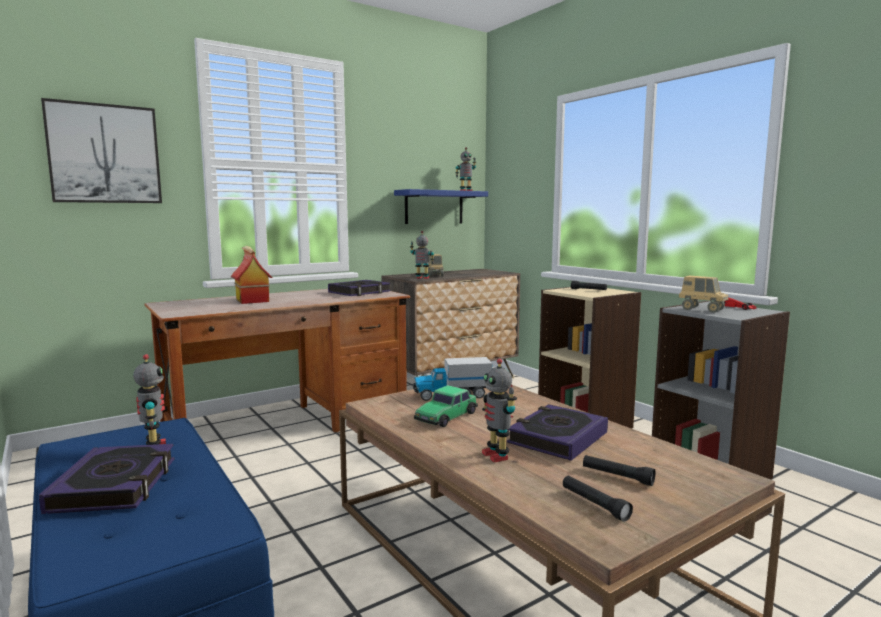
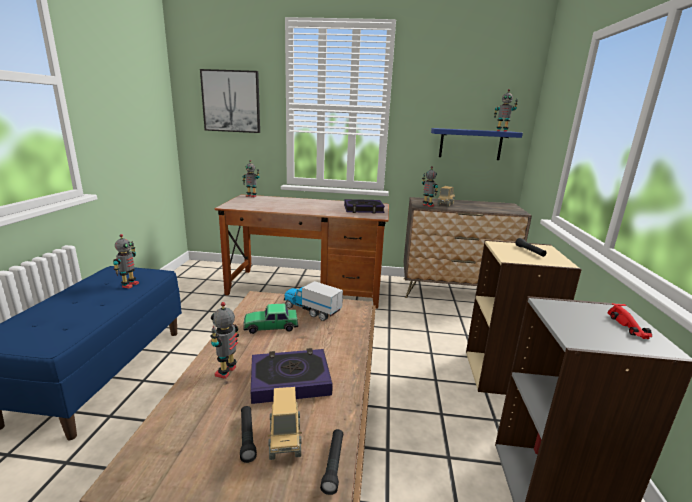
camera: 40 degrees right, 10 degrees up
(115, 485) = (79, 300): book -> none
(171, 302) = (251, 196): none -> toy robot
(251, 300) = (287, 203): toy house -> none
(594, 504) = (183, 448): black flashlight -> black flashlight (333, 464)
(702, 310) = (568, 315): toy truck -> toy truck (285, 441)

